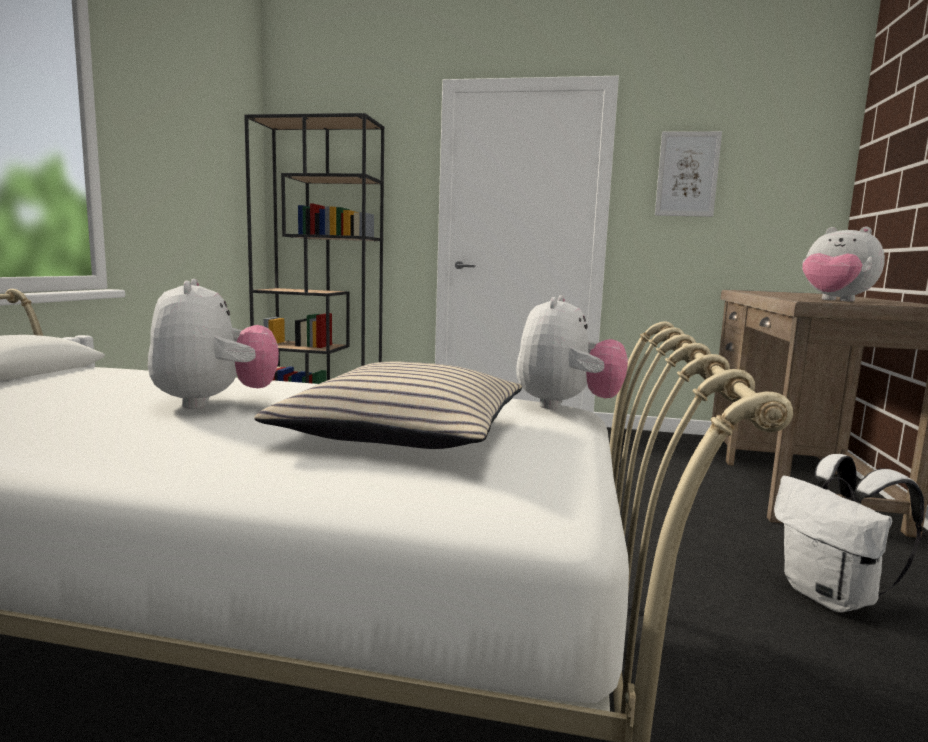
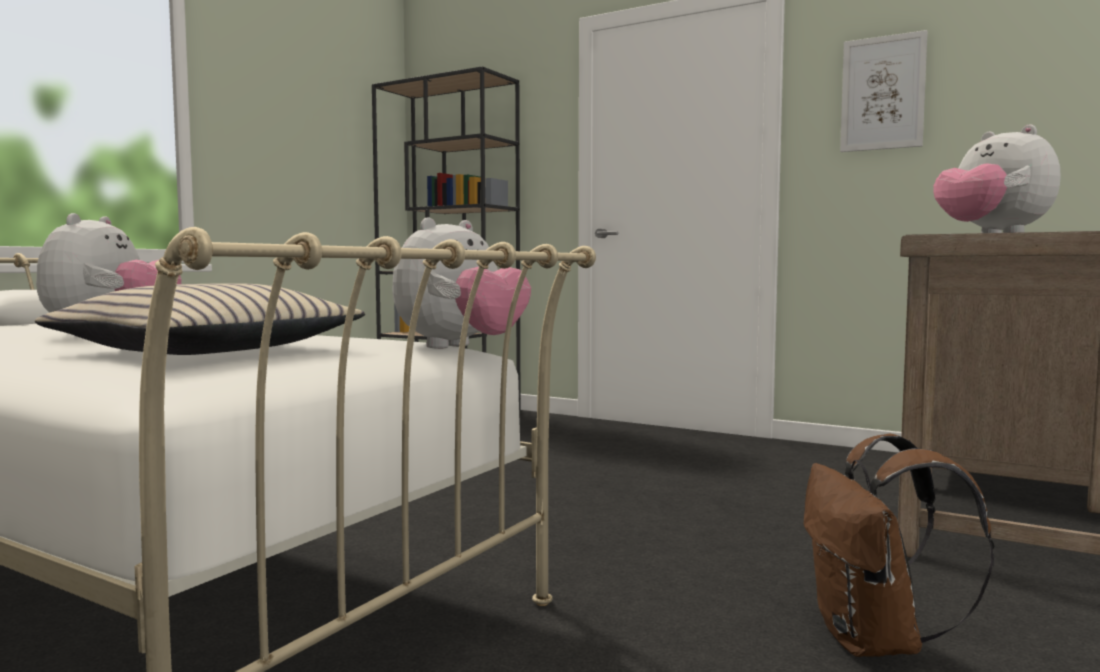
camera: 20 degrees right, 5 degrees down
(832, 597) = (875, 642): white backpack -> brown backpack

